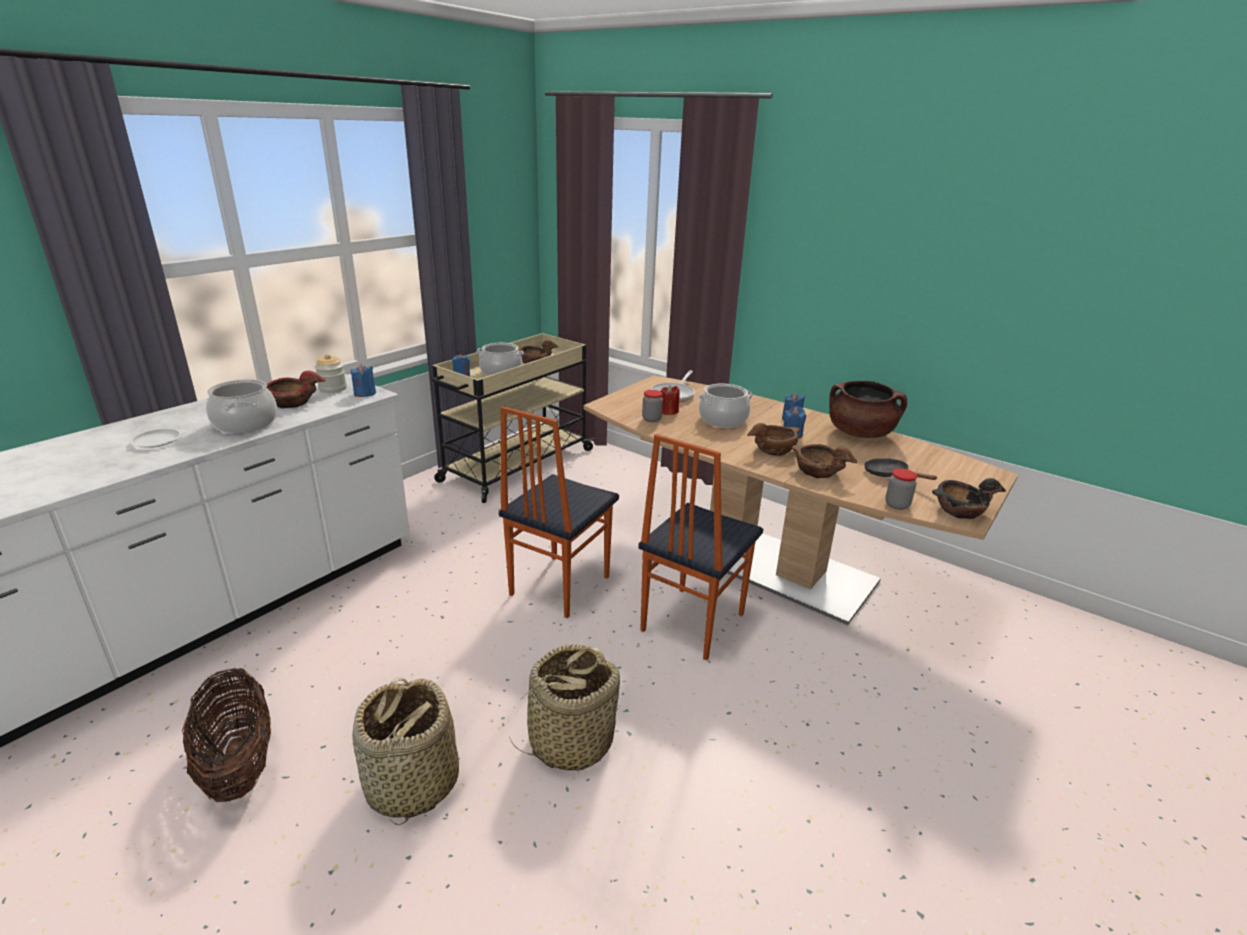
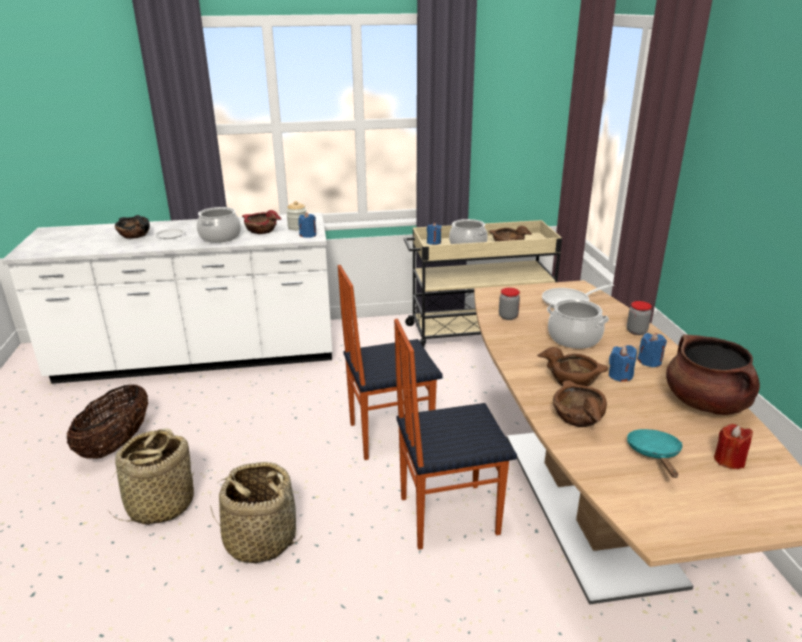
camera: 45 degrees right, 0 degrees up
(668, 411) = (535, 315): red candle -> red candle (729, 460)
(889, 475) = (654, 454): black frying pan -> turquoise frying pan
(897, 505) = (601, 483): jar -> jar (636, 331)
(959, 511) = (667, 524): black bowl -> black bowl (134, 235)

